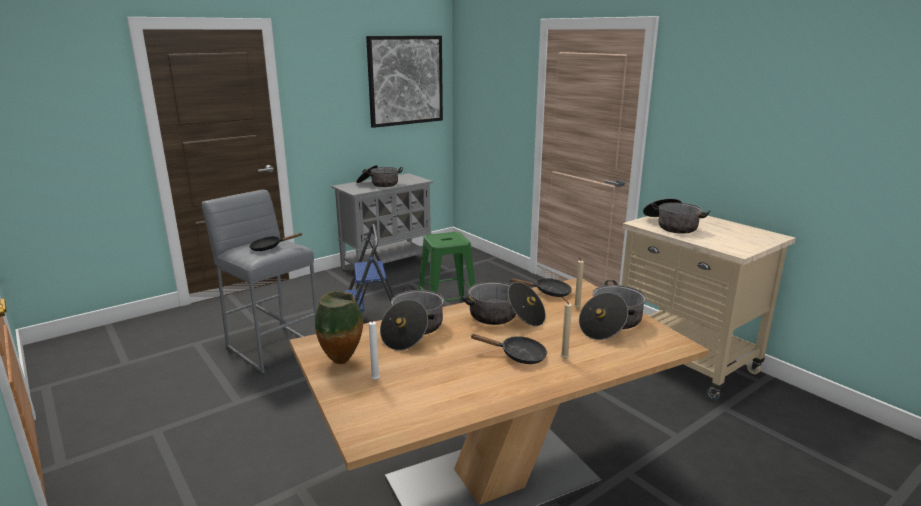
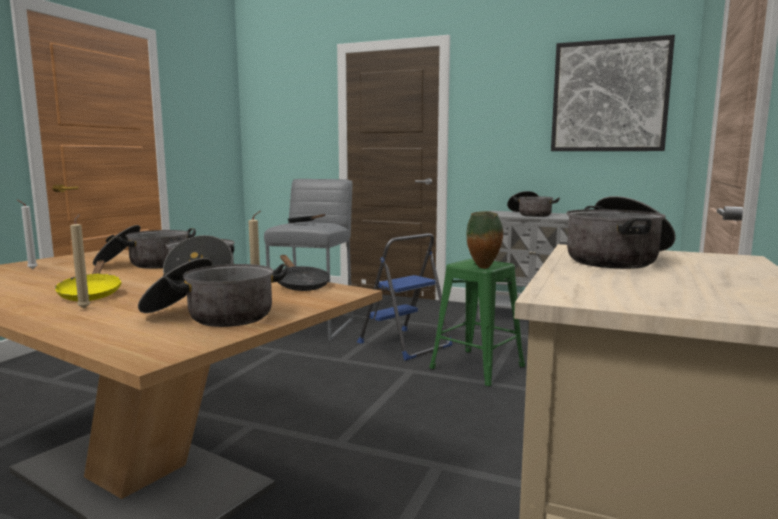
camera: 60 degrees right, 10 degrees down
(343, 362) = (70, 260): vase -> vase (484, 268)
(518, 356) = (91, 294): black frying pan -> yellow frying pan

